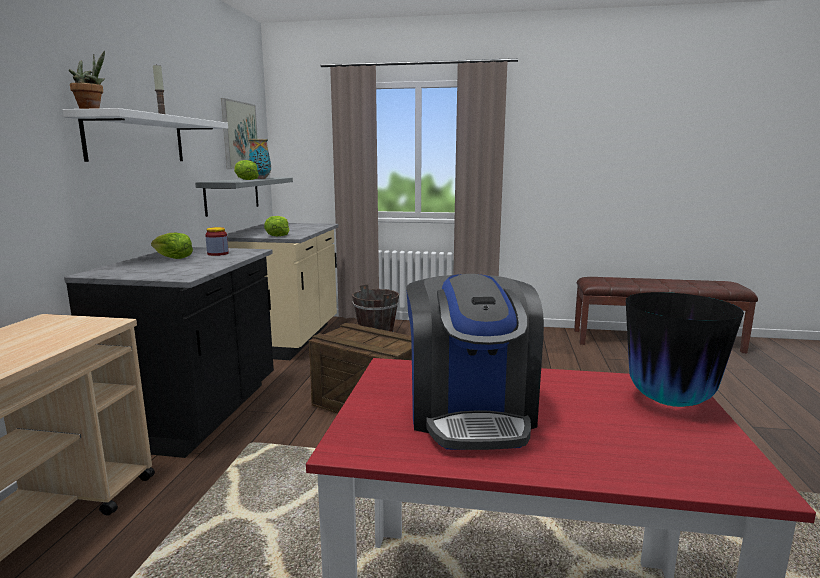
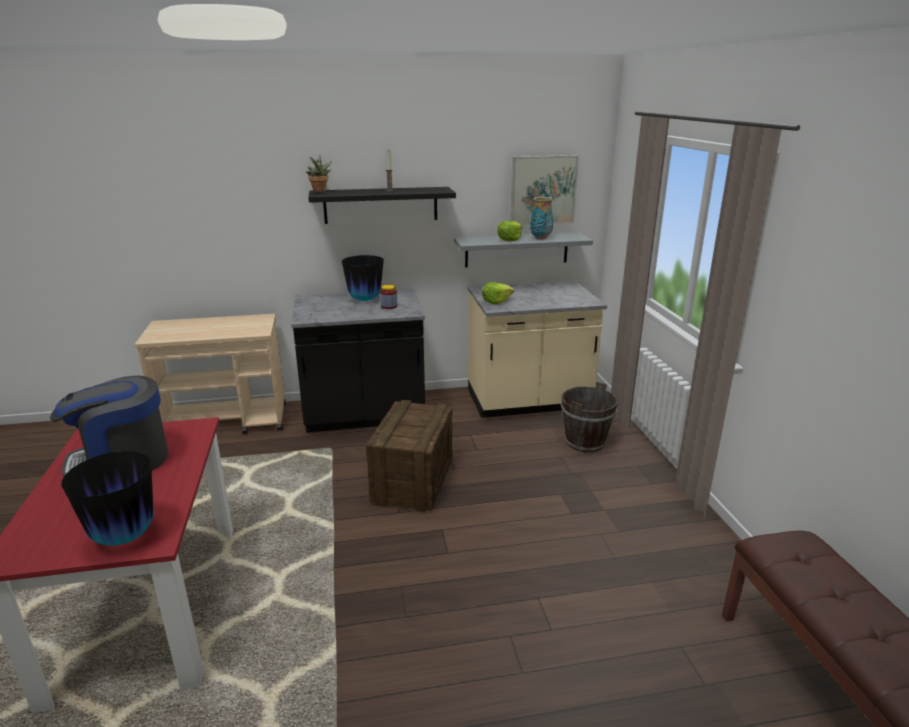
camera: 70 degrees right, 10 degrees up
(136, 139) = (381, 205): white shelf -> black shelf
(173, 258) = (365, 300): lettuce -> vase

